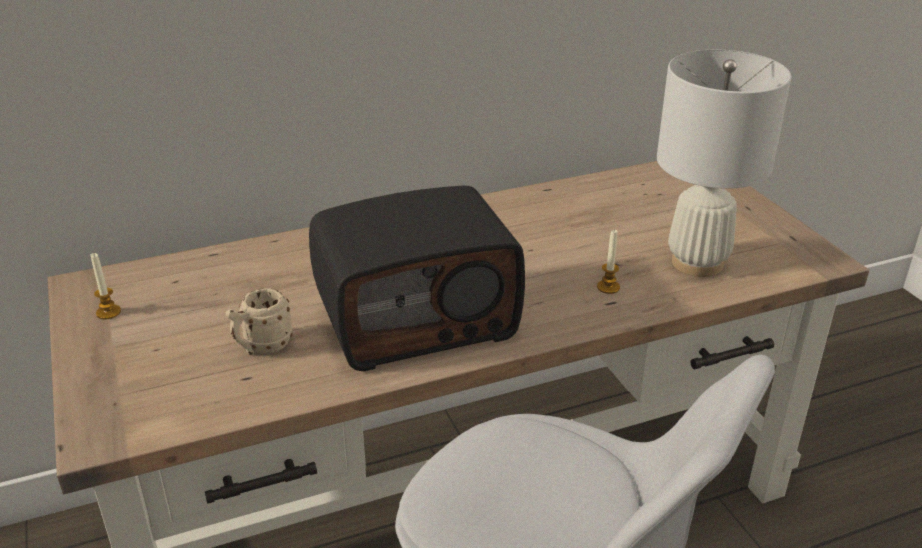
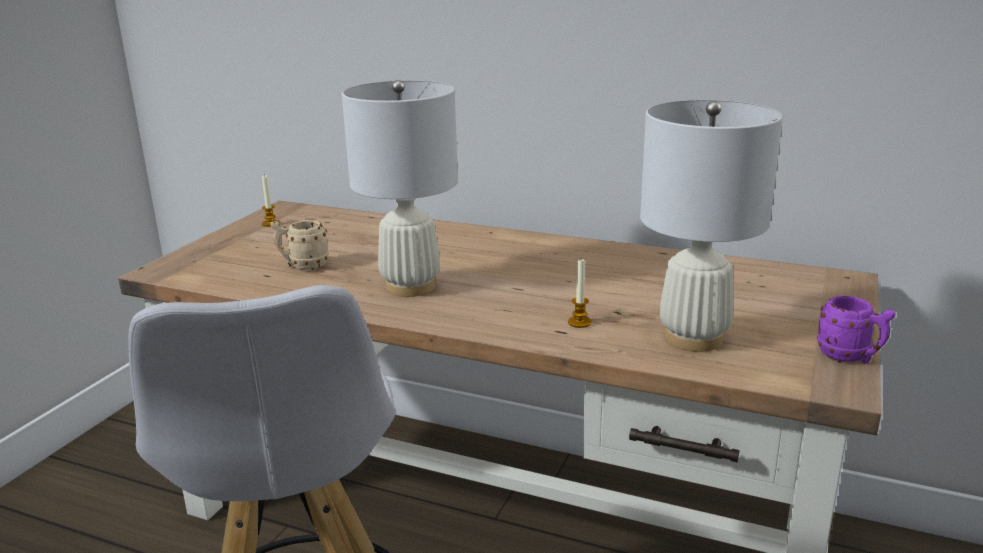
camera: 45 degrees right, 10 degrees down
(417, 318) = (411, 286): radio -> white table lamp
(795, 233) = (850, 357): none -> purple mug

